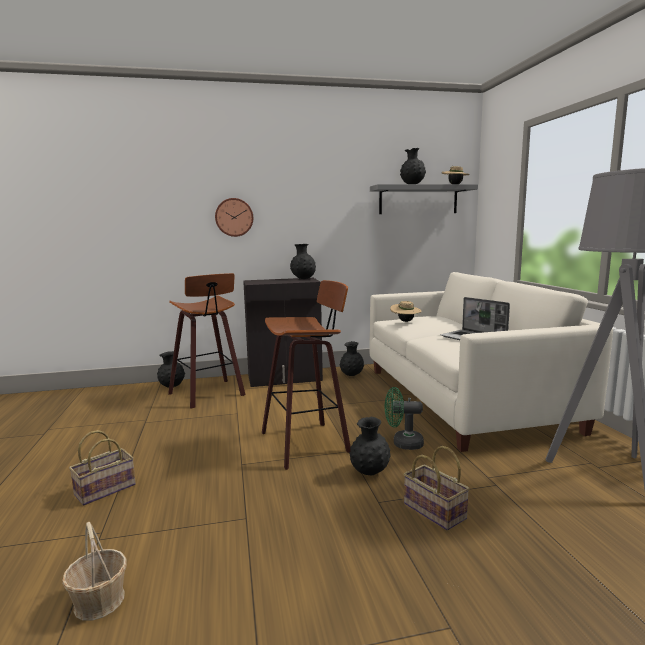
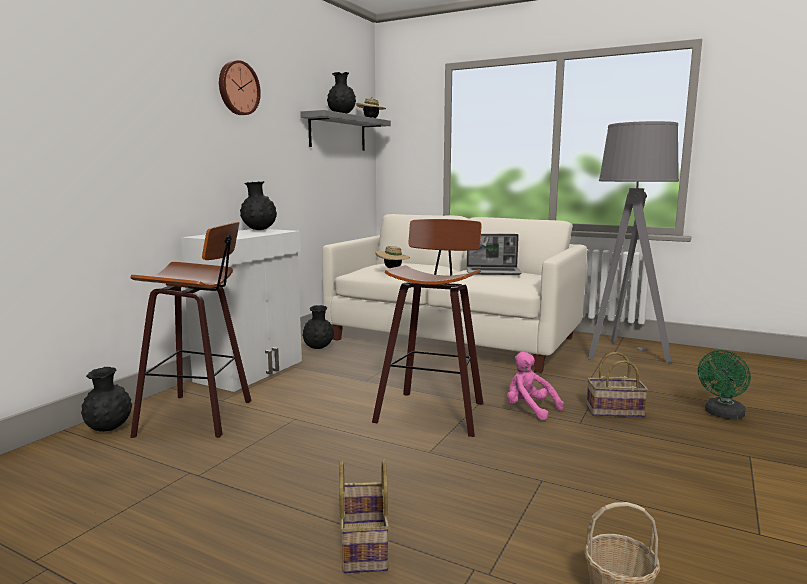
camera: 50 degrees left, 0 degrees up
(234, 217) = (162, 139): wall clock -> wall clock (238, 88)
(285, 378) = (252, 371): black cabinet -> white cabinet
(369, 472) = (529, 409): black vase -> pink plush toy
(402, 443) = (497, 382): green fan -> green fan (722, 414)

